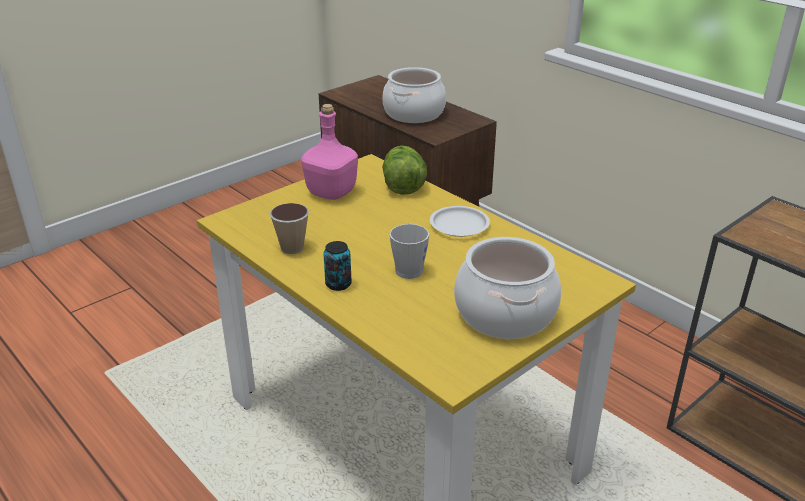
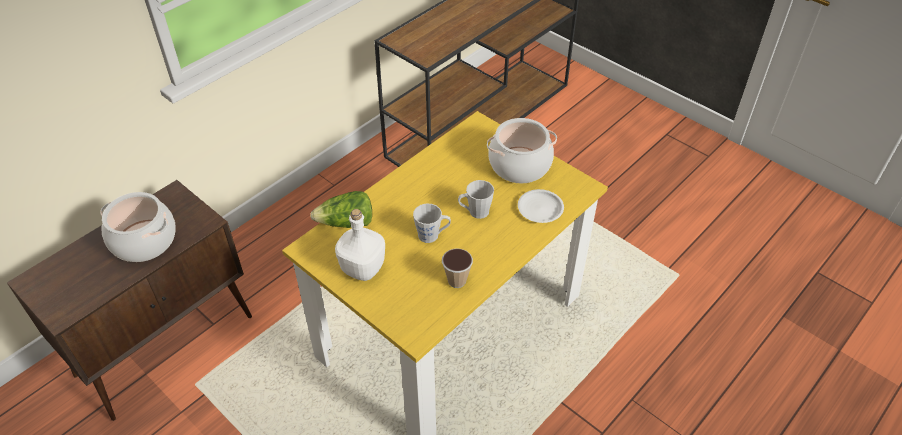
camera: 95 degrees left, 15 degrees up
(331, 193) = (363, 268): pink bottle -> white bottle
(338, 284) = (502, 247): can -> none
(371, 235) = (432, 235): none -> grey mug
(459, 225) = (414, 187): white plate -> white plate (540, 208)

